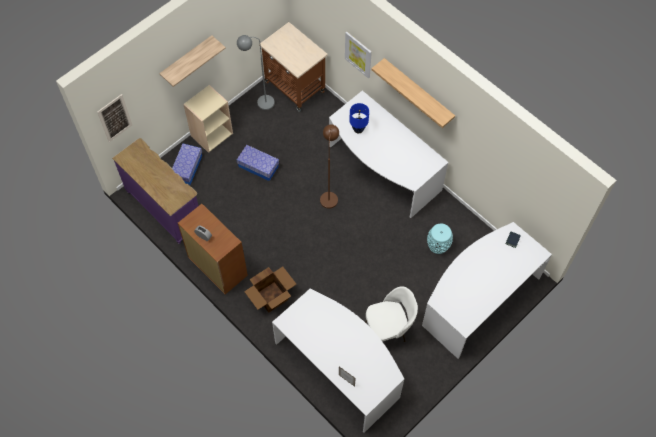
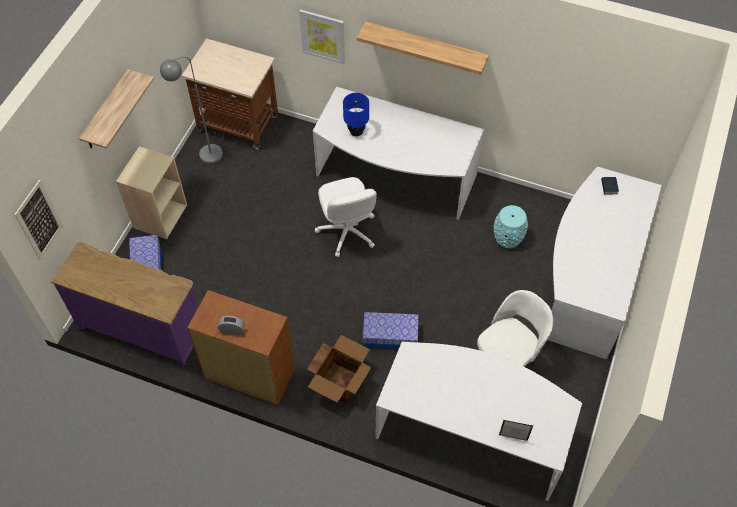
camera: 25 degrees left, 5 degrees down
(258, 166) = (240, 231): storage box -> storage box (390, 335)
(329, 195) = (347, 231): brown floor lamp -> white office chair

